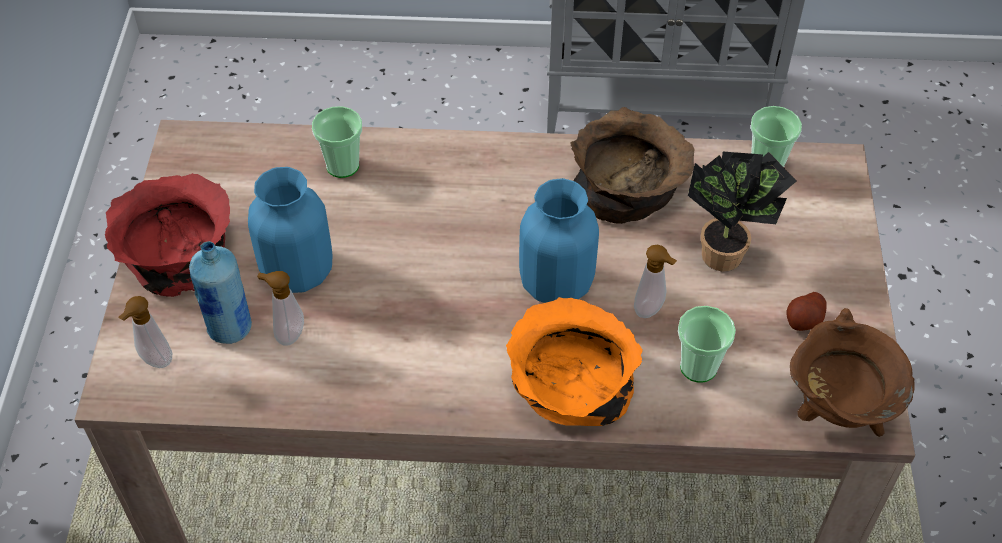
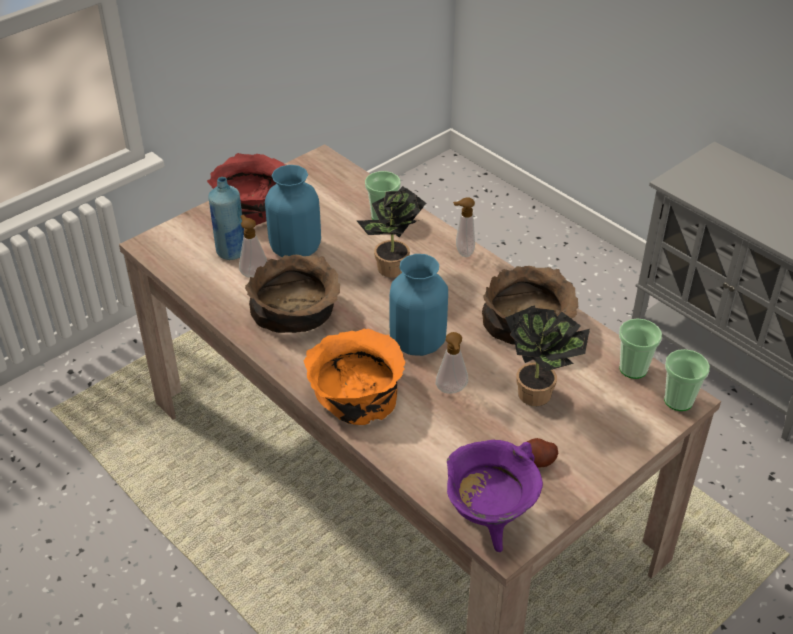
camera: 45 degrees right, 10 degrees down
(154, 361) = (181, 243): soap dispenser -> soap dispenser (462, 252)
(396, 343) = (296, 312): none -> brown bowl
(433, 222) = (393, 271): none -> potted plant
(698, 367) = (438, 437): cup -> cup (678, 401)
(837, 412) = (489, 520): brown cooking pot -> purple cooking pot

